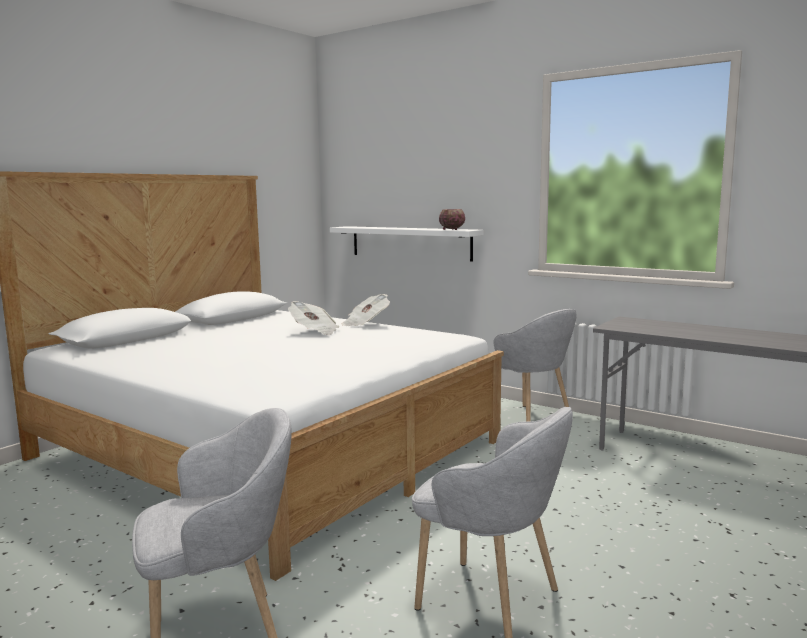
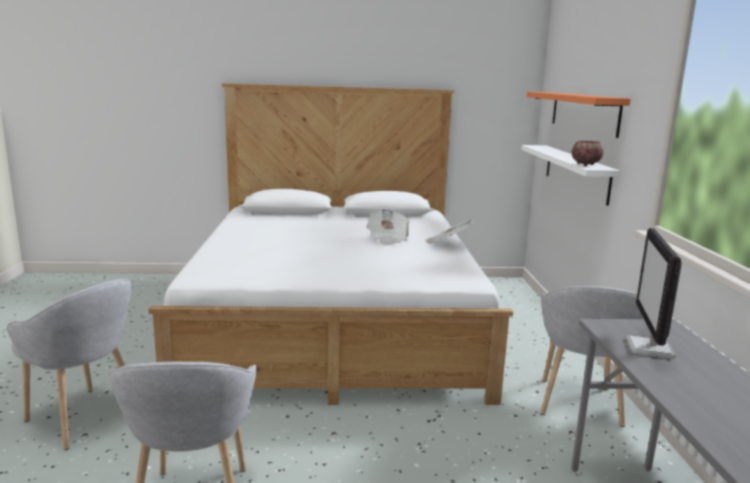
camera: 50 degrees right, 5 degrees up
(410, 188) = (583, 112): none -> orange shelf
(654, 328) = (650, 348): none -> monitor

